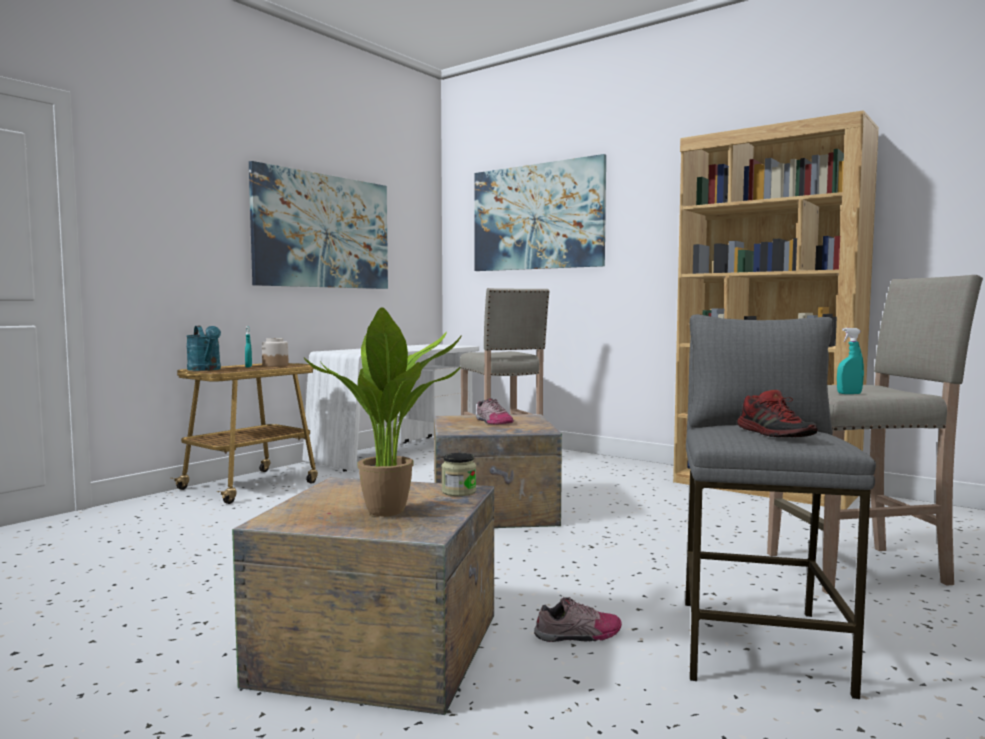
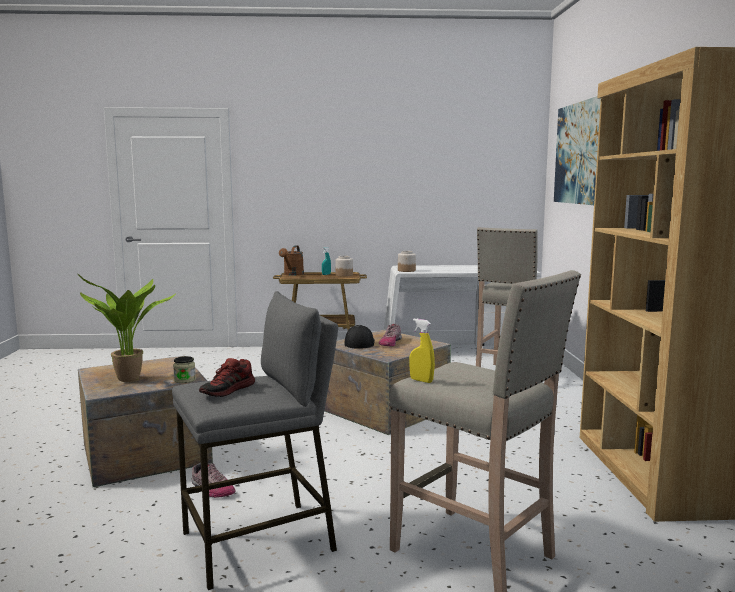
camera: 50 degrees right, 5 degrees up
(206, 369) = (292, 274): turquoise watering can -> brown watering can
(323, 231) = (409, 174): picture -> none
(357, 352) = (406, 270): none -> jar
(467, 427) = (359, 343): none -> cap
(849, 394) = (421, 380): turquoise spray bottle -> yellow spray bottle

